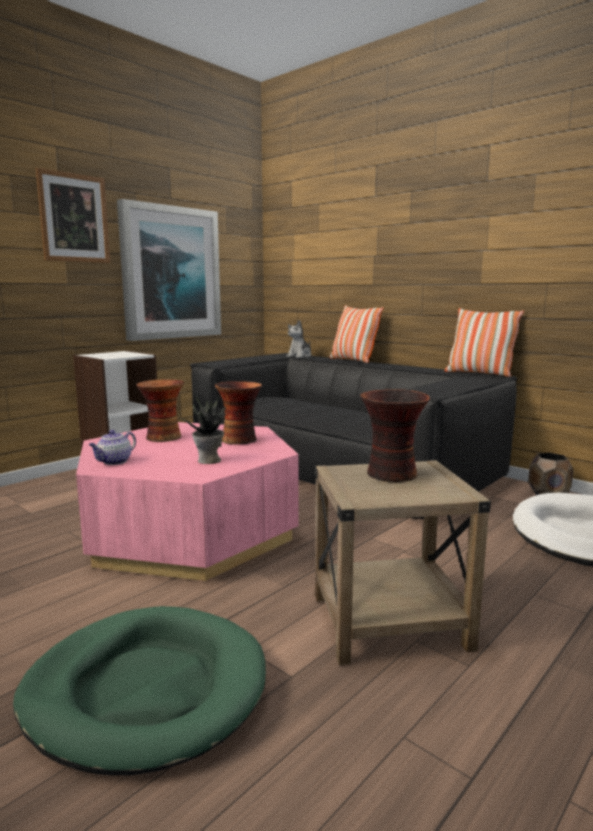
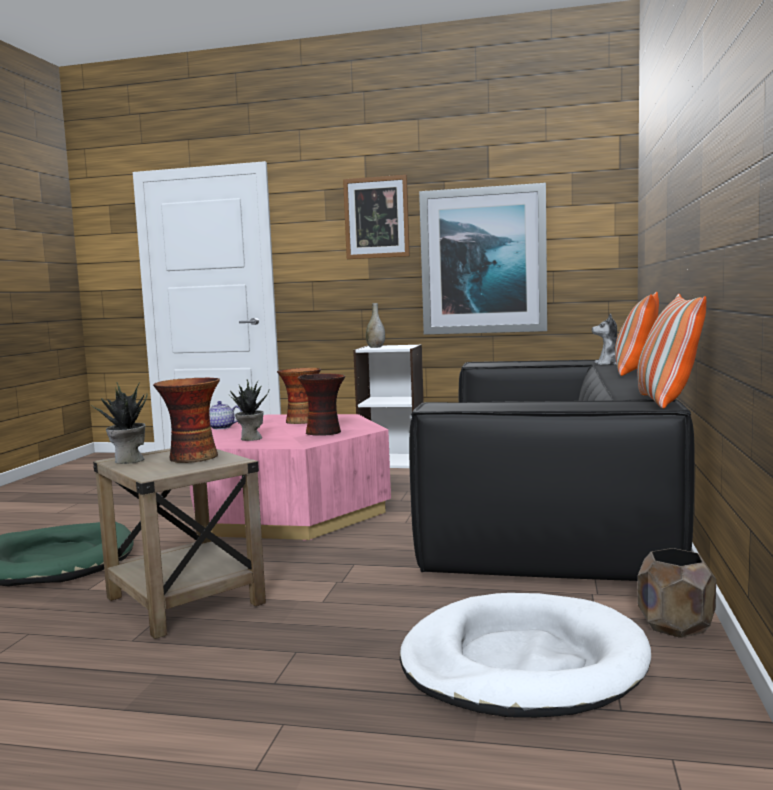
camera: 60 degrees right, 5 degrees down
(105, 356) = (375, 347): none -> grey vase
(371, 495) = (128, 460): none -> potted plant

